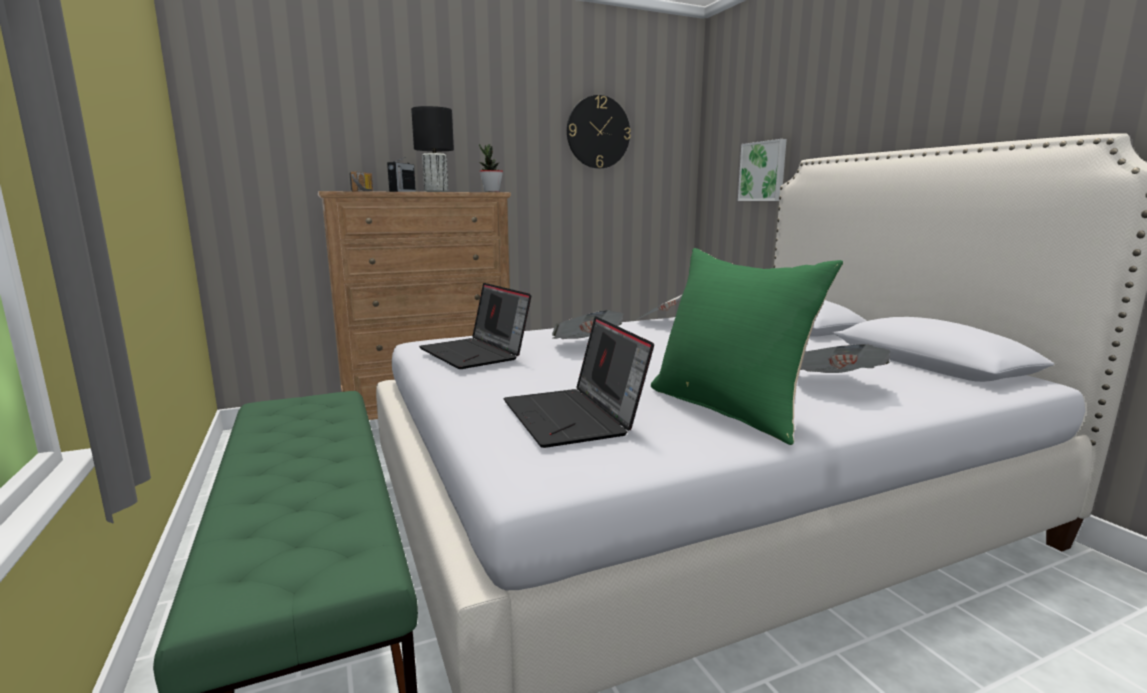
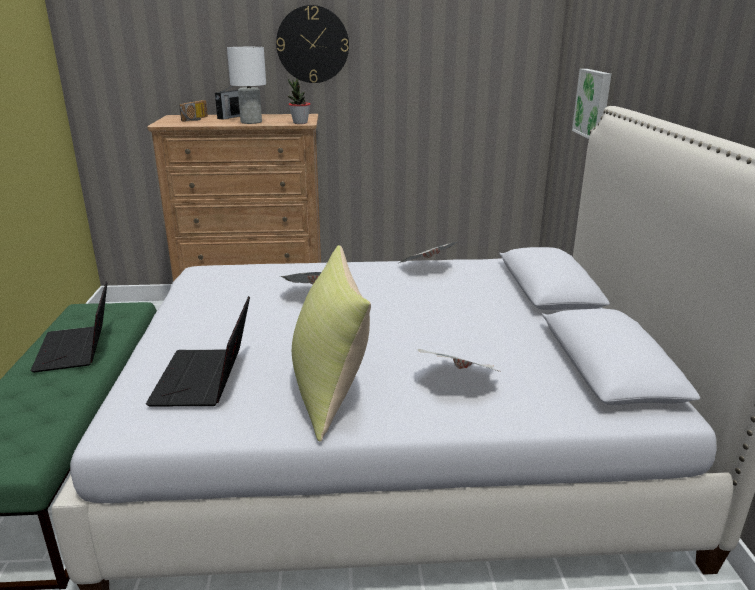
camera: 20 degrees right, 10 degrees up
(436, 191) = (252, 122): black table lamp -> white table lamp
(476, 354) = (217, 293): laptop -> laptop (77, 349)
(598, 132) = (436, 48): wall clock -> wall clock (312, 44)
(730, 409) = (331, 392): green pillow -> yellow pillow

